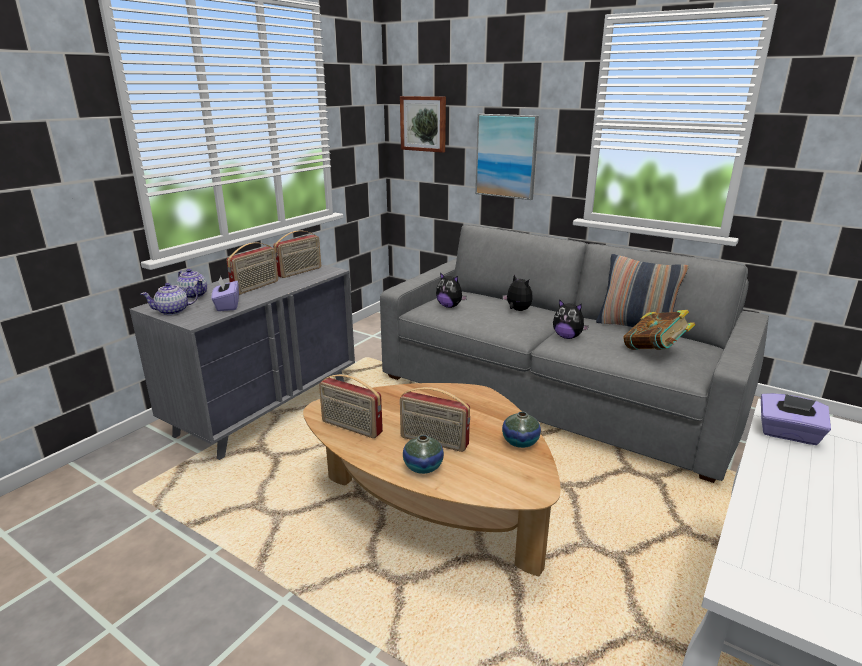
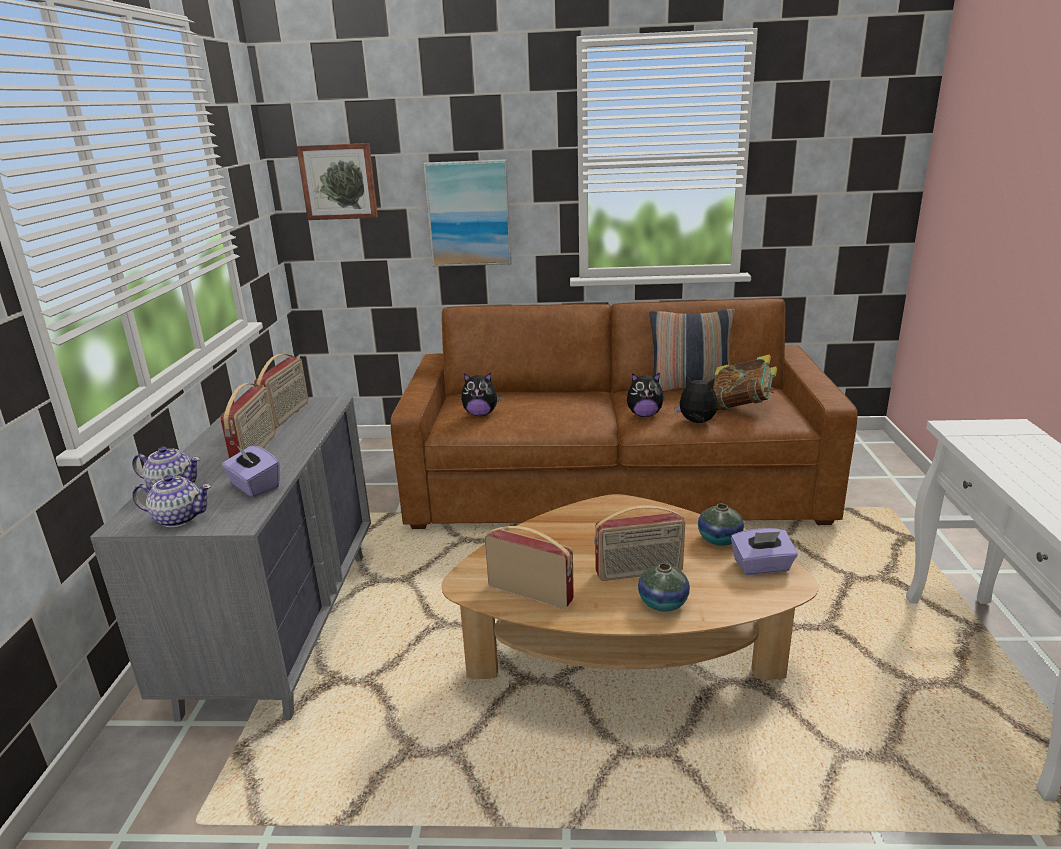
camera: 30 degrees left, 0 degrees up
(173, 311) = (178, 518): teapot -> teapot turned 120 degrees counterclockwise
(351, 427) = (531, 592): radio -> radio turned 150 degrees counterclockwise
(517, 310) = (558, 399): plush toy -> plush toy (696, 422)
(556, 391) = (613, 484): grey sofa -> brown sofa
(788, 434) = (987, 444): purple tissue box -> purple tissue box (762, 566)

